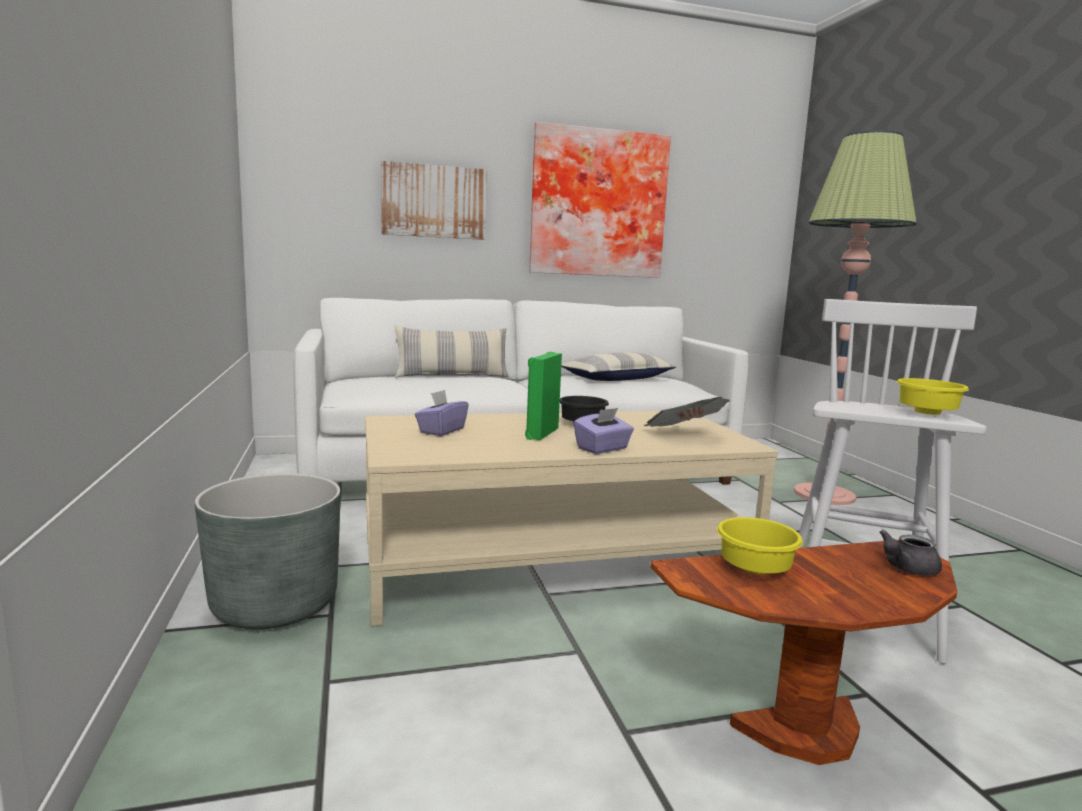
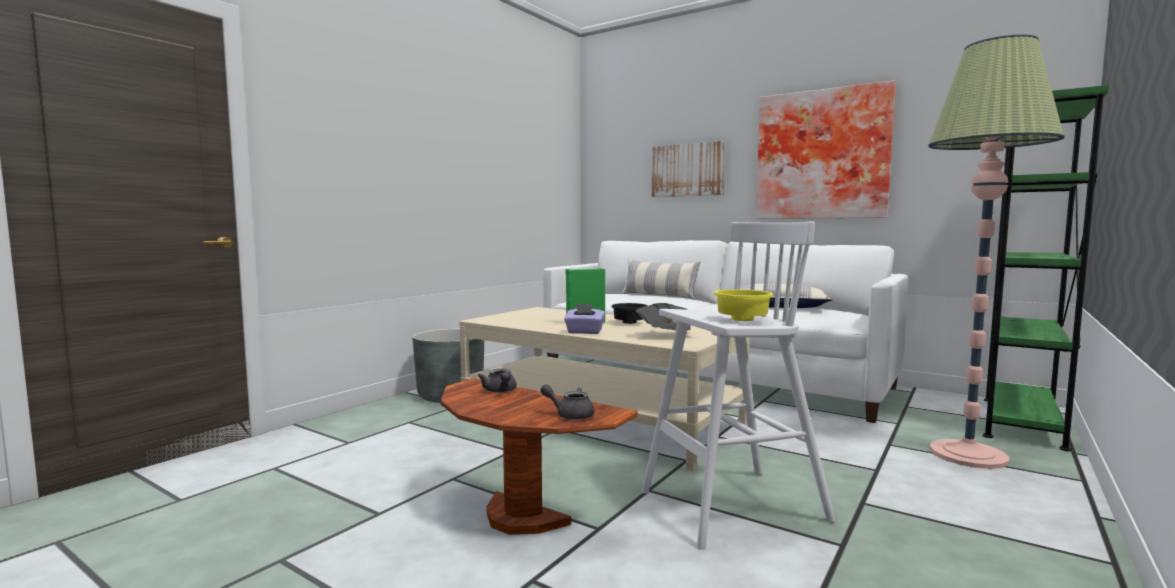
camera: 50 degrees right, 5 degrees down
(441, 431) = (541, 315): purple tissue box -> none
(756, 568) = (500, 391): yellow bowl -> grey teapot
(781, 457) = (1021, 422): none -> green bookcase

